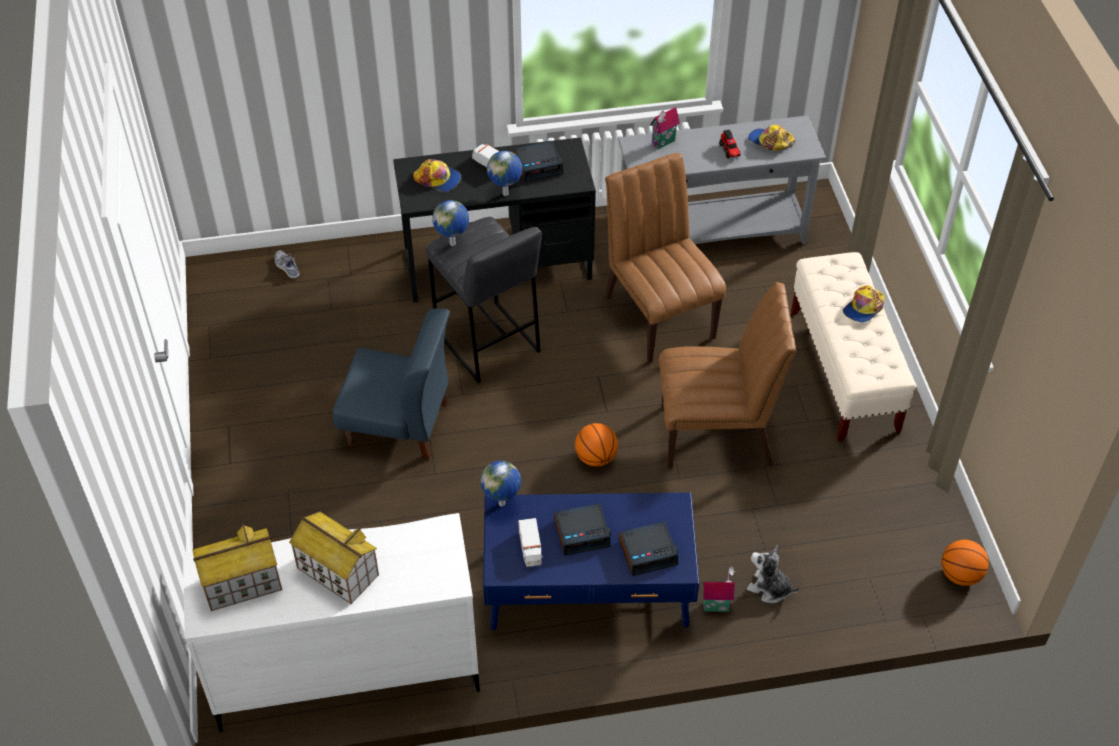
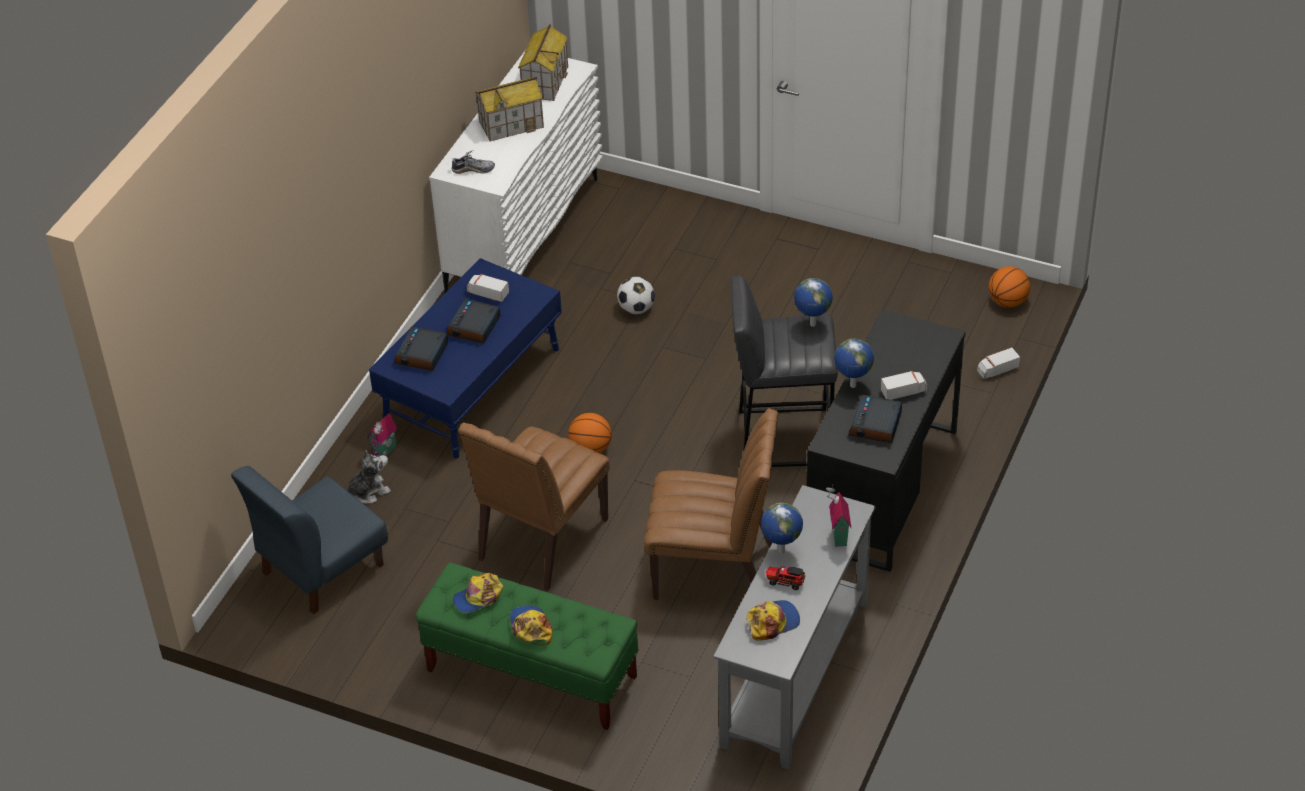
camera: 125 degrees right, 5 degrees down
(287, 267) = (991, 343): shoe -> shoe (473, 169)
(318, 251) = (997, 370): none -> toy truck
(397, 518) = (636, 309): none -> football
(399, 424) = (734, 345): blue chair -> blue chair (321, 569)
(438, 179) = (910, 349): cap -> cap (478, 597)
(502, 504) = (542, 296): globe -> globe (780, 551)
(844, 371) = (531, 674): beige bench -> green bench
(960, 575) = (261, 619): basketball -> basketball (1008, 302)

